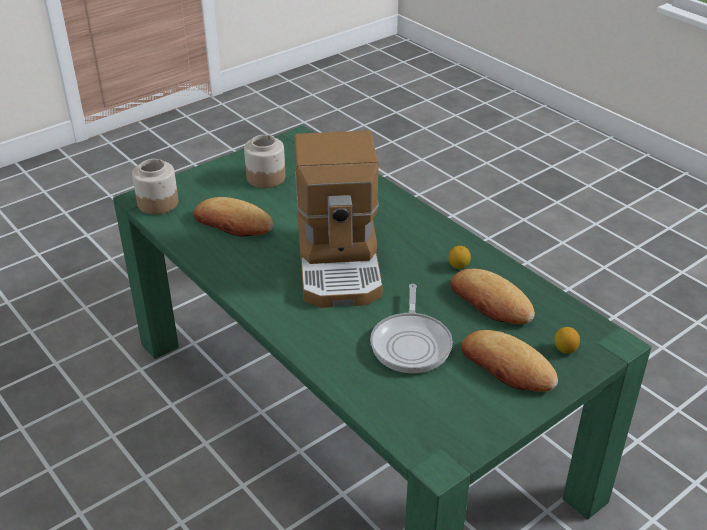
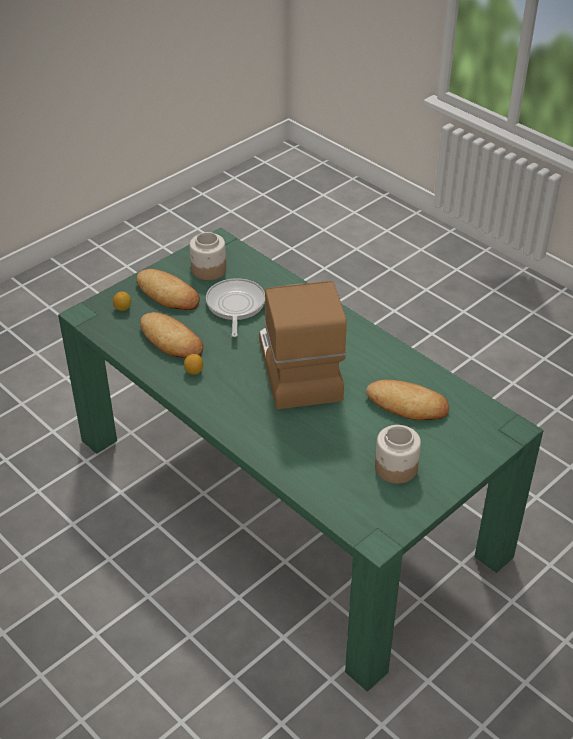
camera: 175 degrees right, 5 degrees up
(158, 203) = (492, 424): jar -> jar (208, 270)

